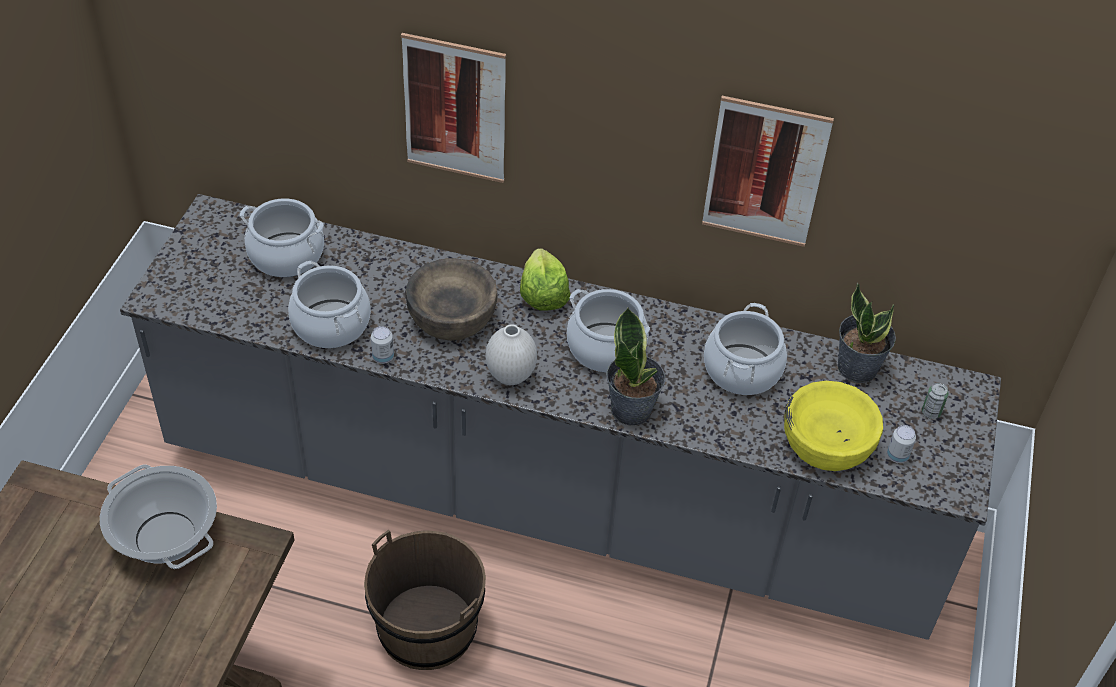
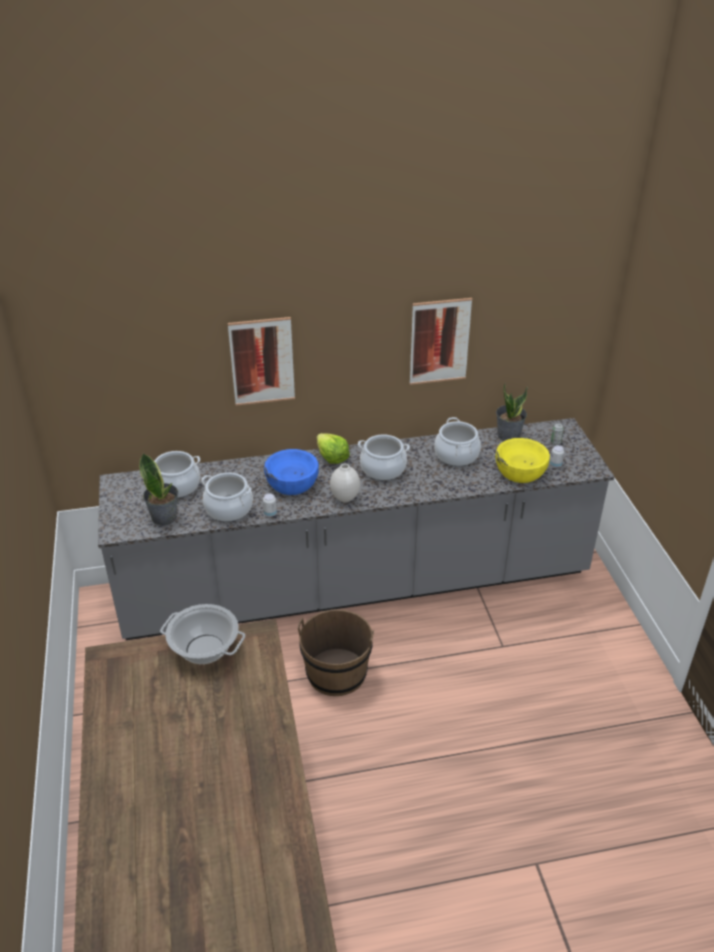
camera: 25 degrees left, 10 degrees down
(452, 317) = (292, 483): brown bowl -> blue bowl
(632, 409) = (417, 490): potted plant -> potted plant (164, 517)

